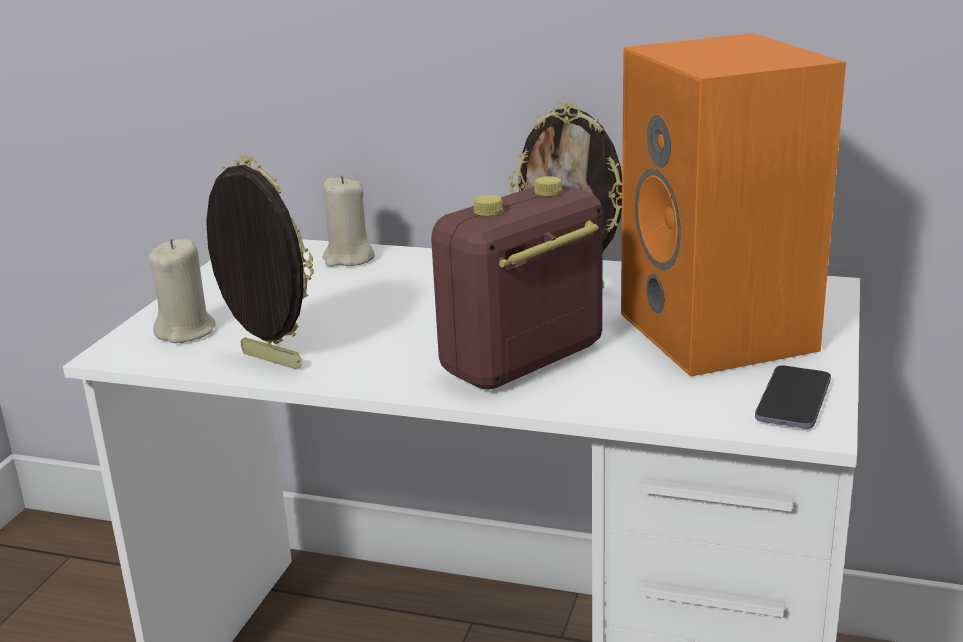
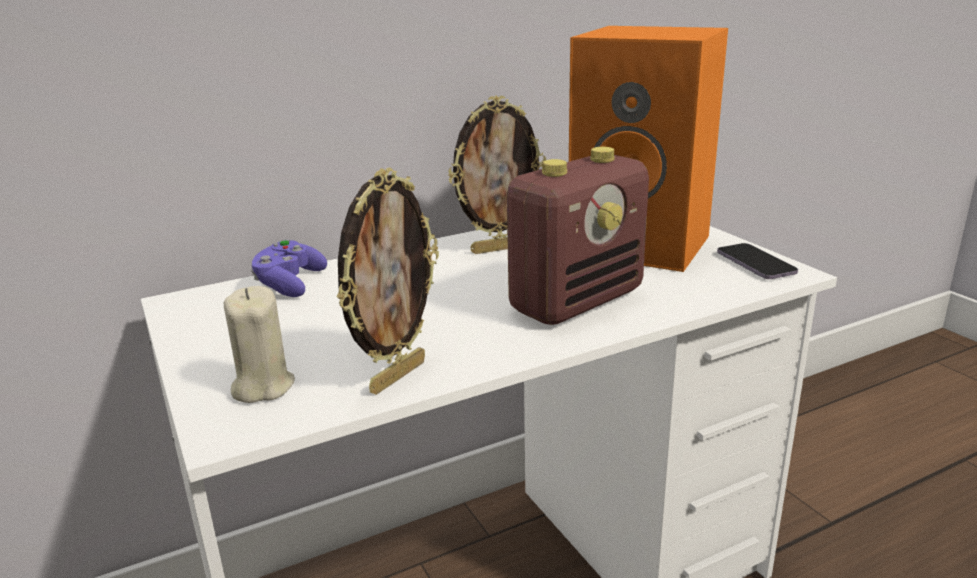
camera: 45 degrees left, 0 degrees up
(268, 361) = (396, 376): picture frame -> picture frame turned 135 degrees clockwise
(348, 258) = (290, 284): beige candle -> purple game controller
(522, 362) = (577, 301): radio -> radio turned 135 degrees counterclockwise

